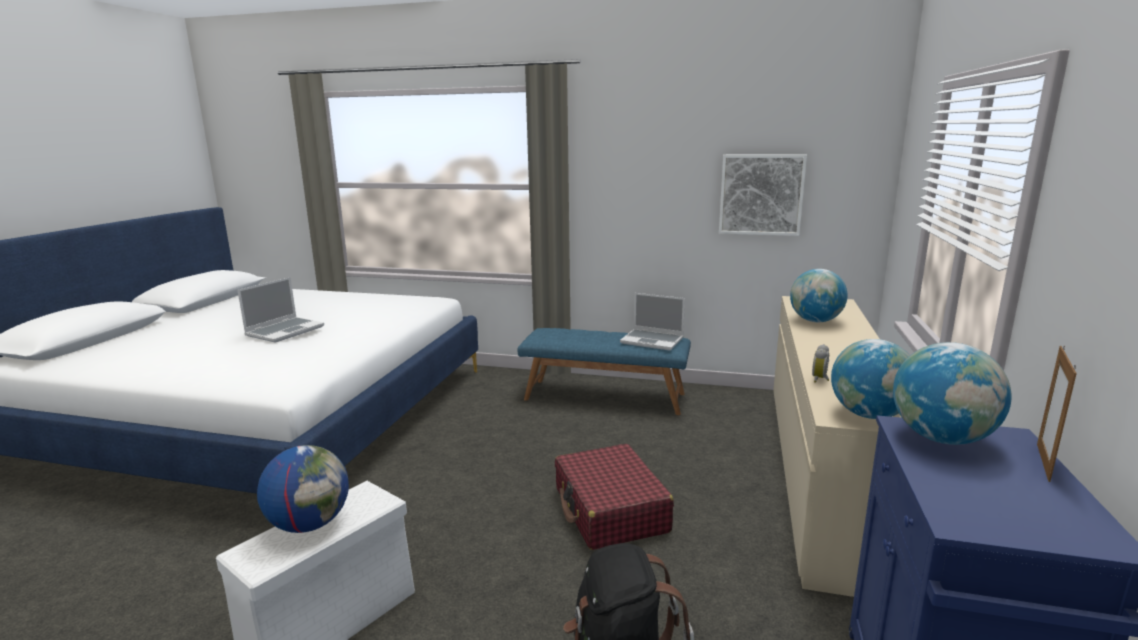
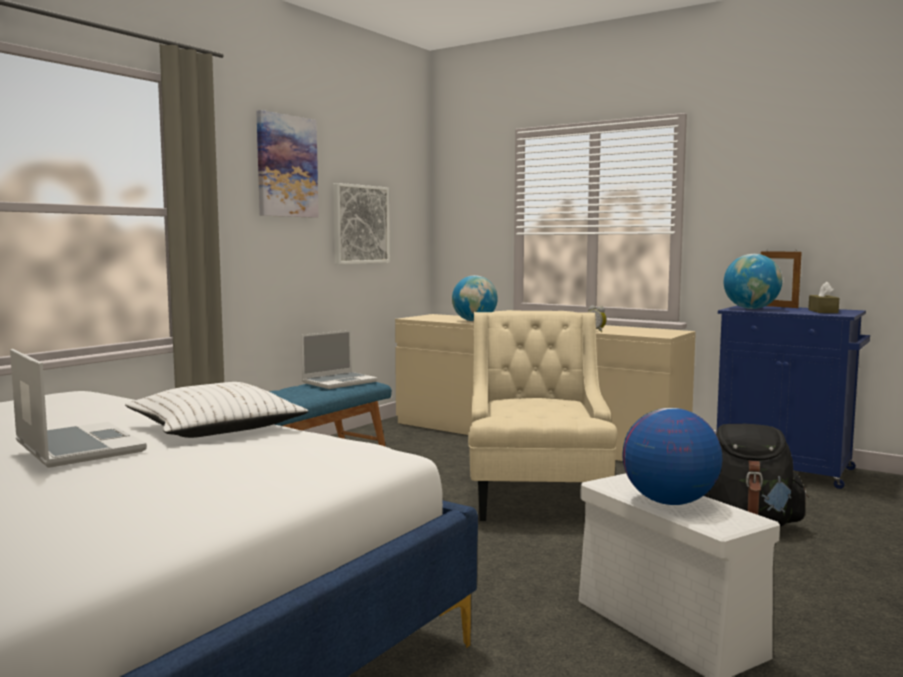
camera: 70 degrees left, 10 degrees down
(343, 343) = (217, 428): none -> white pillow
(610, 510) = (536, 498): red suitcase -> beige armchair
(662, 143) = (286, 166): none -> picture
(869, 415) = (660, 332): globe -> none
(1006, 506) = (823, 311): none -> brown tissue box

